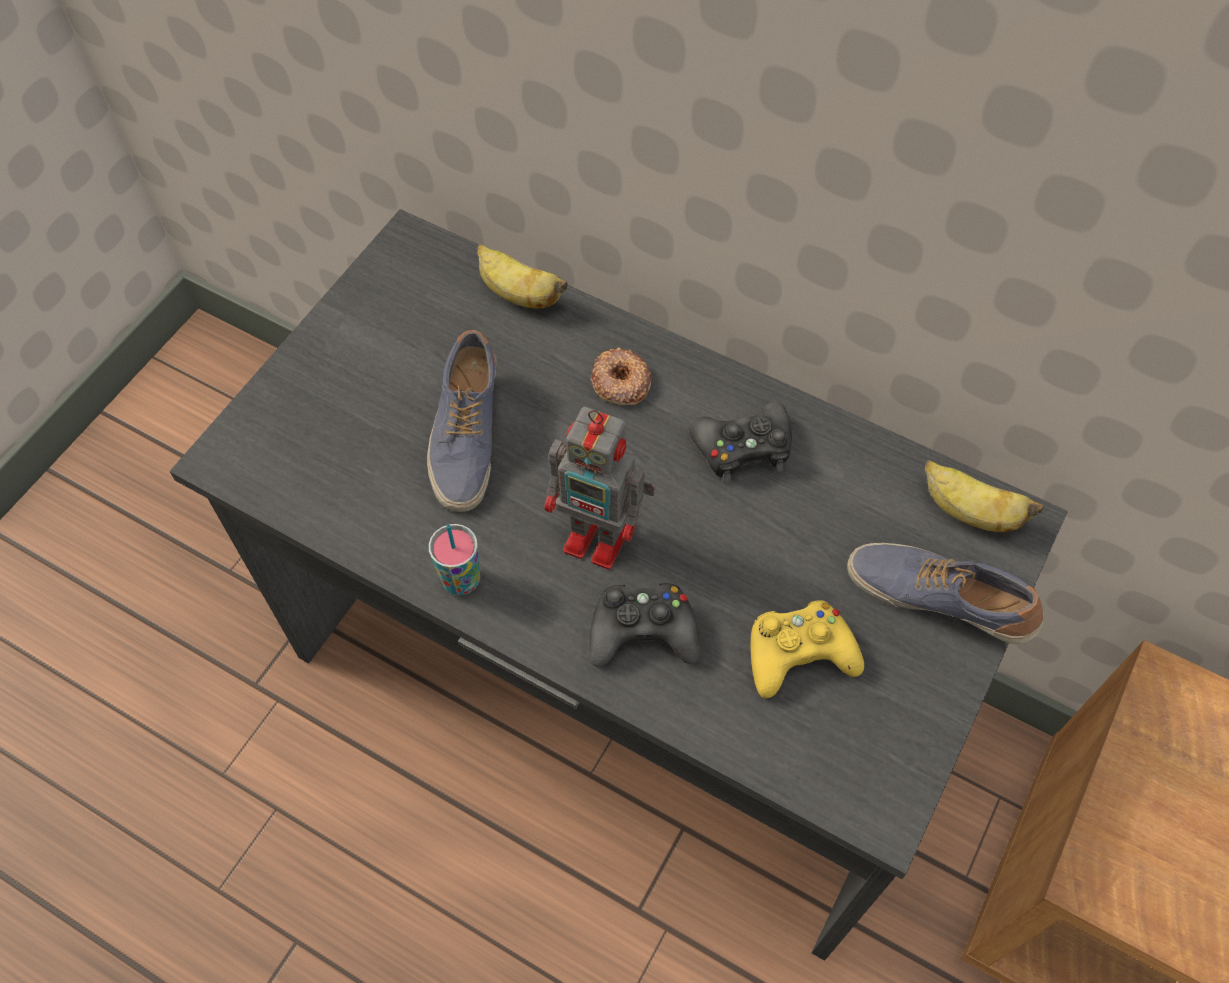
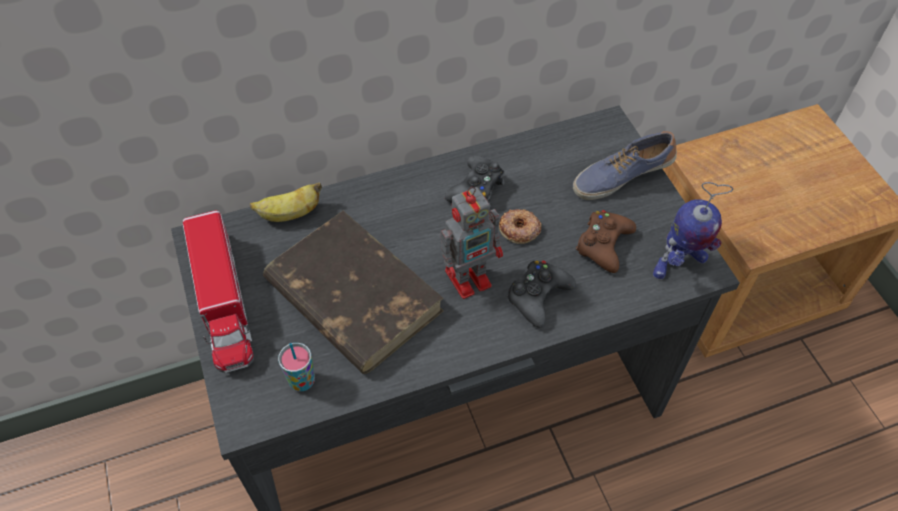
camera: 50 degrees left, 5 degrees down
(350, 326) = (223, 301): none -> toy truck
(461, 580) = (437, 354): cup -> cup (302, 381)
(465, 436) = (352, 295): shoe -> brown book
(620, 382) = (389, 209): donut -> donut (519, 229)
(798, 653) = (603, 245): yellow game controller -> brown game controller
(857, 769) = (678, 264): none -> toy robot
(968, 512) = (589, 136): banana -> none

